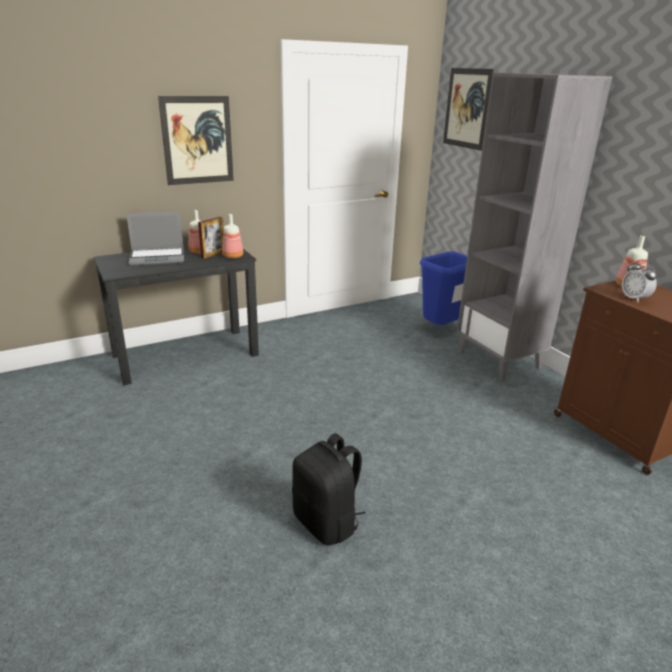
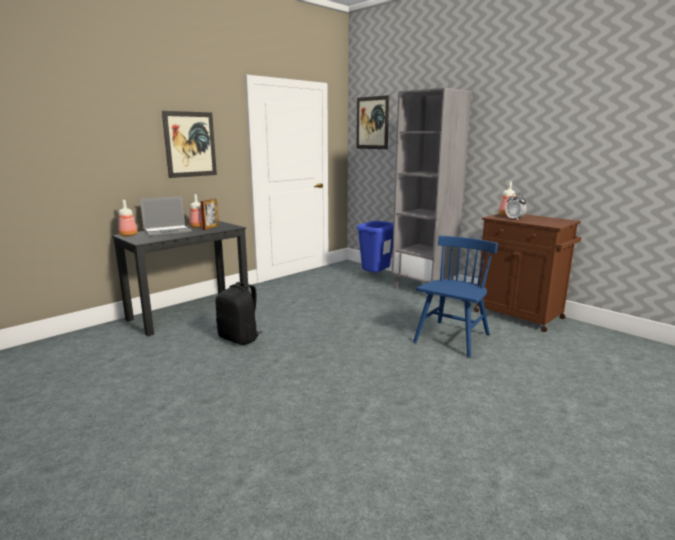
camera: 15 degrees left, 10 degrees down
(233, 256) = (227, 227): bottle -> bottle (128, 235)
(327, 522) = (358, 387): black backpack -> black backpack (240, 338)
(497, 460) = (452, 338): none -> blue chair

